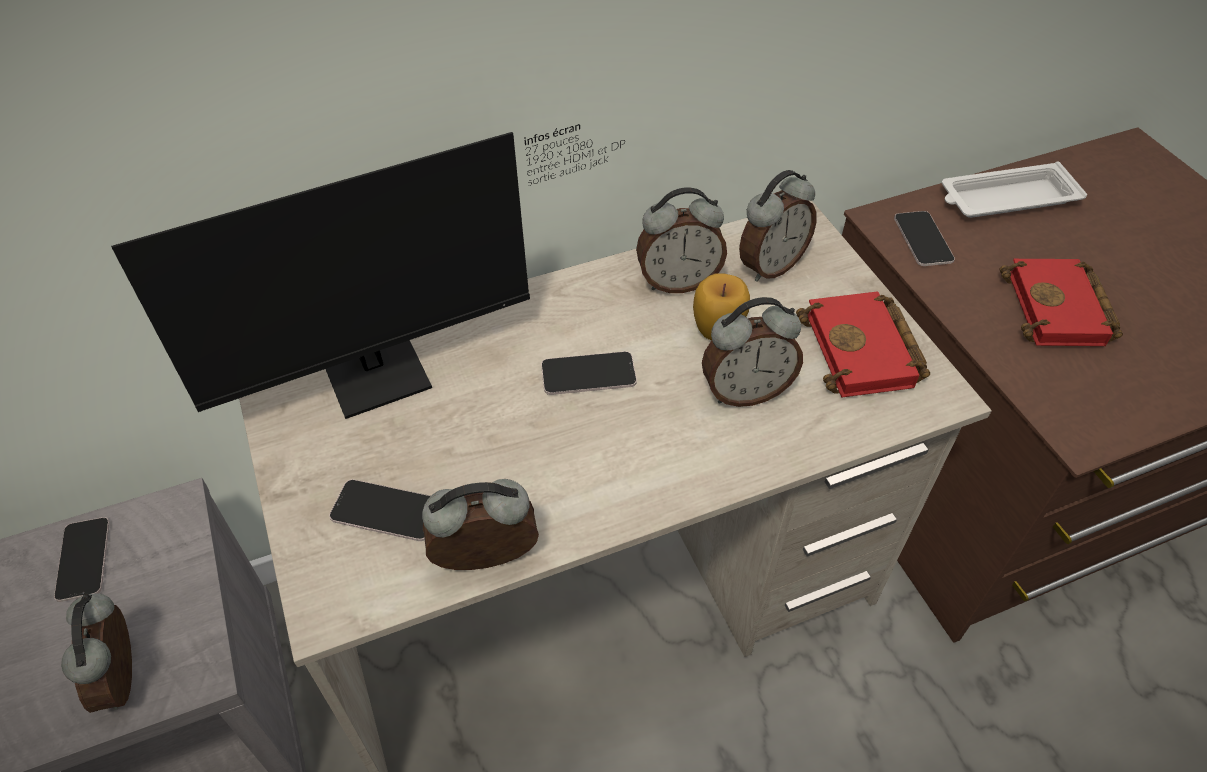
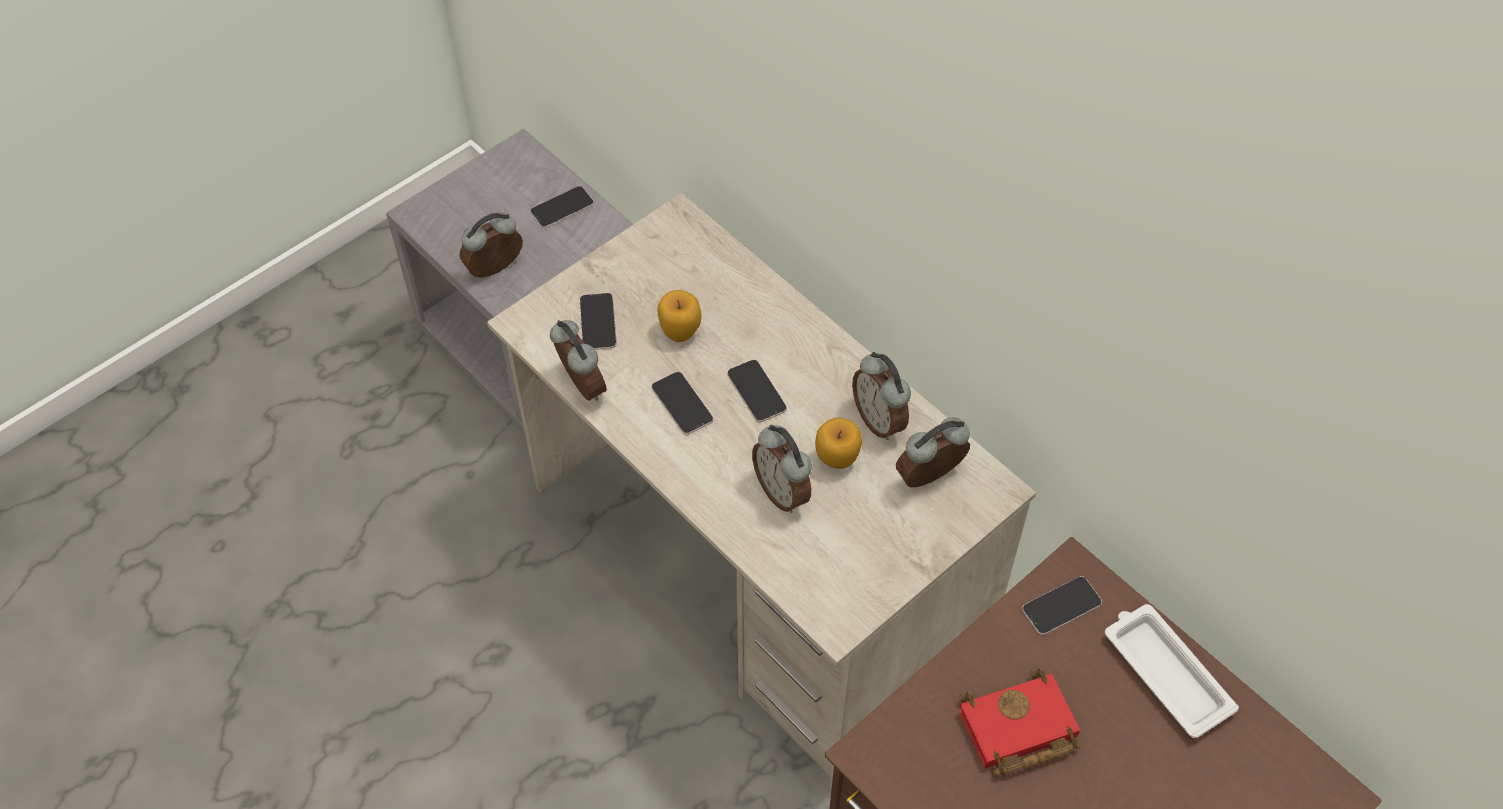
camera: 70 degrees right, 5 degrees up
(393, 370) = (711, 280): monitor -> none
(457, 423) = (680, 332): none -> apple
(571, 453) = (682, 404): none -> phone
(770, 265) = (930, 478): alarm clock -> alarm clock turned 120 degrees clockwise
(864, 353) = (859, 564): red book -> none

